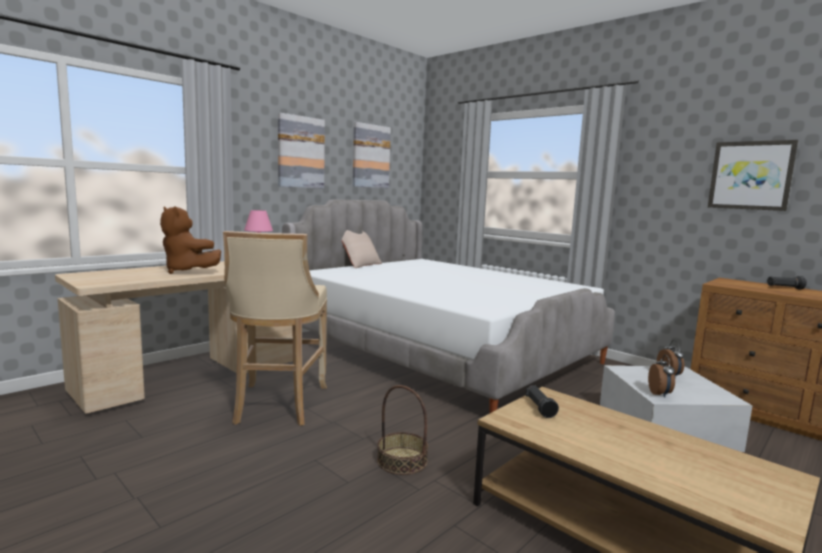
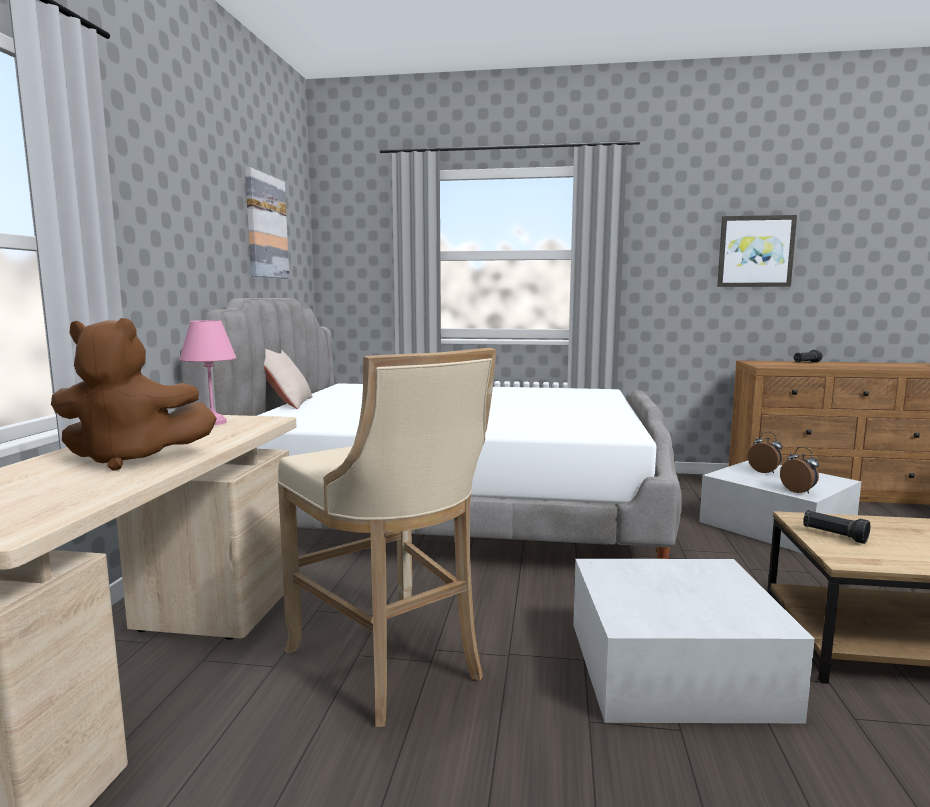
camera: 35 degrees left, 0 degrees up
(300, 152) = (188, 214): picture -> none
(402, 460) = (674, 668): basket -> white storage box

